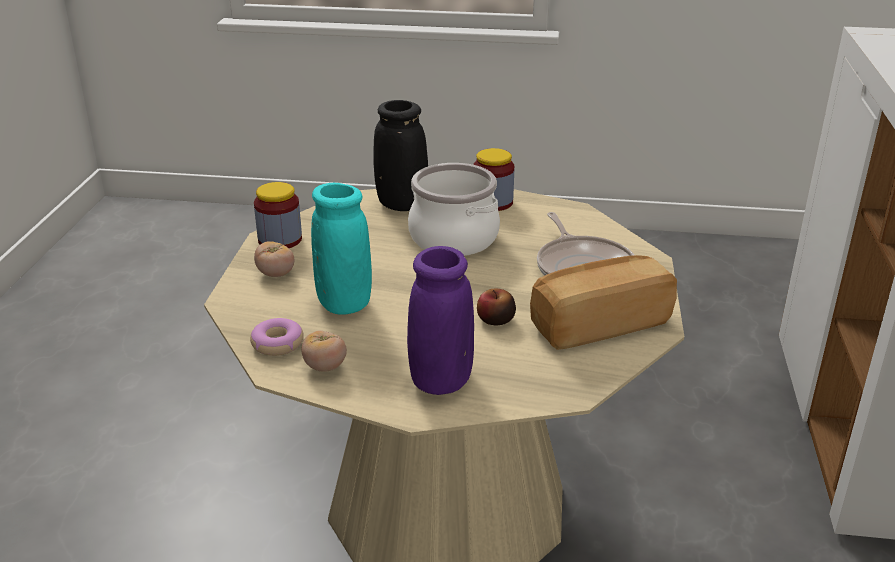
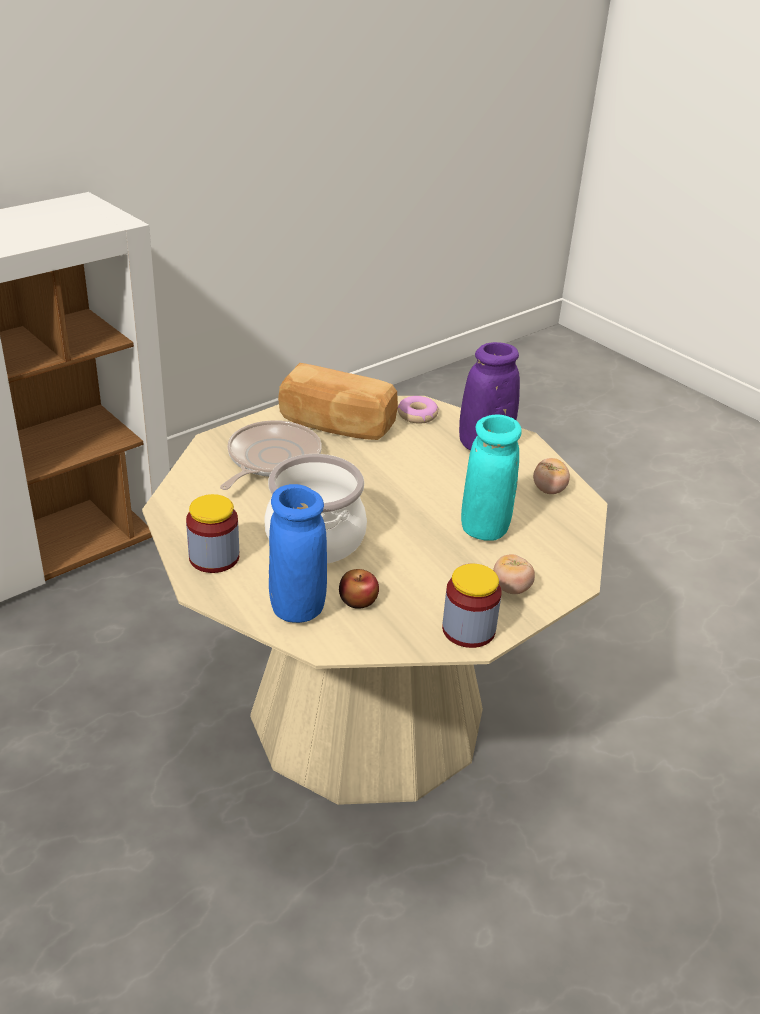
camera: 140 degrees left, 5 degrees up
(277, 344) = (567, 523): donut -> donut (417, 415)
(401, 205) = (297, 607): black vase -> blue vase
(495, 320) = (395, 460): apple -> apple (358, 600)

